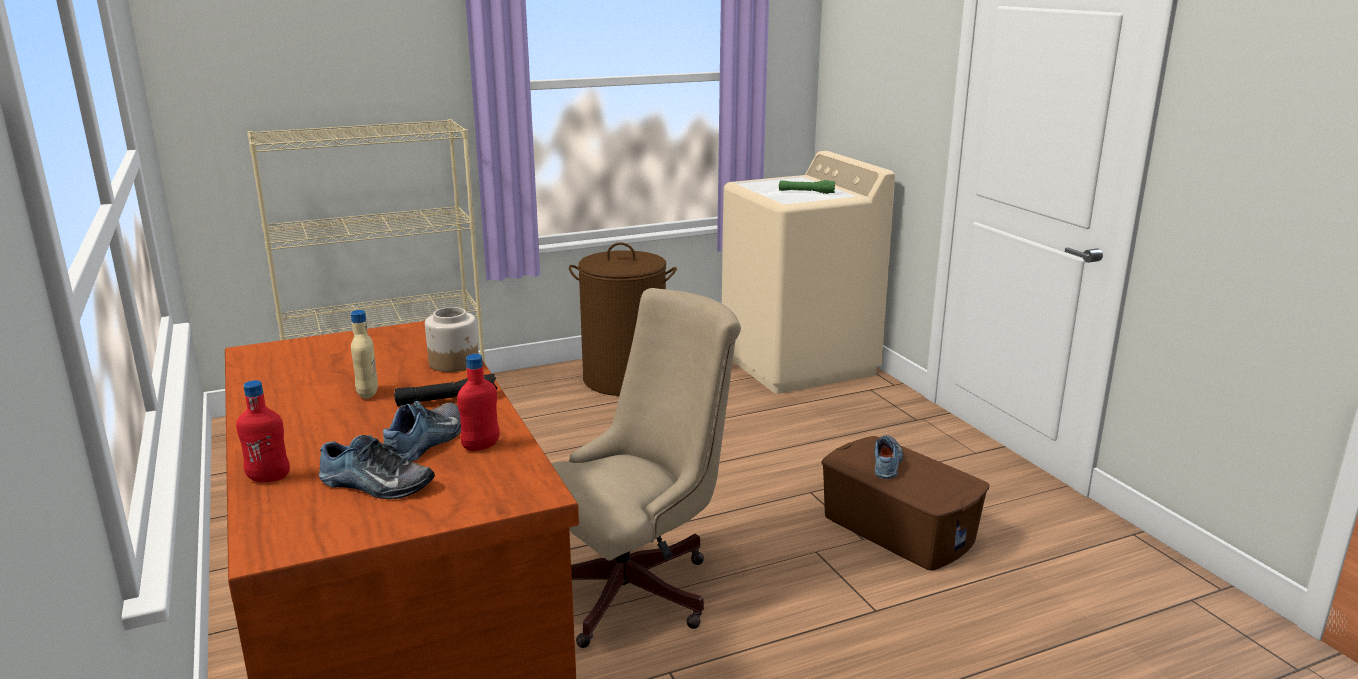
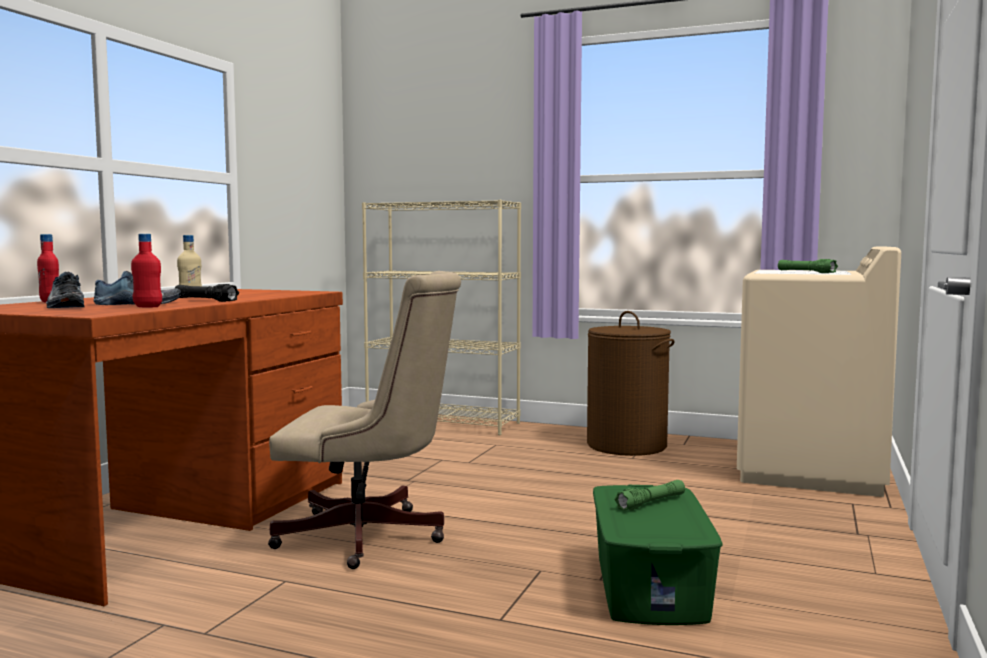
camera: 45 degrees right, 15 degrees down
(454, 363) = (267, 296): jar -> none
(888, 463) = (651, 503): shoe -> green flashlight
(898, 528) = (651, 586): brown storage box -> green storage box

